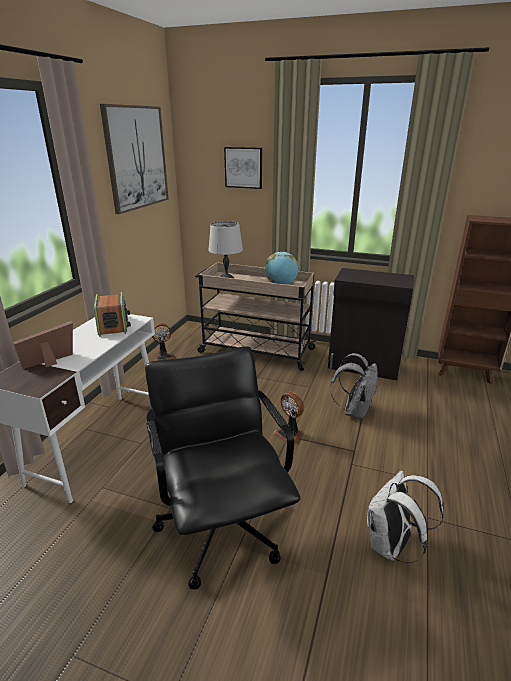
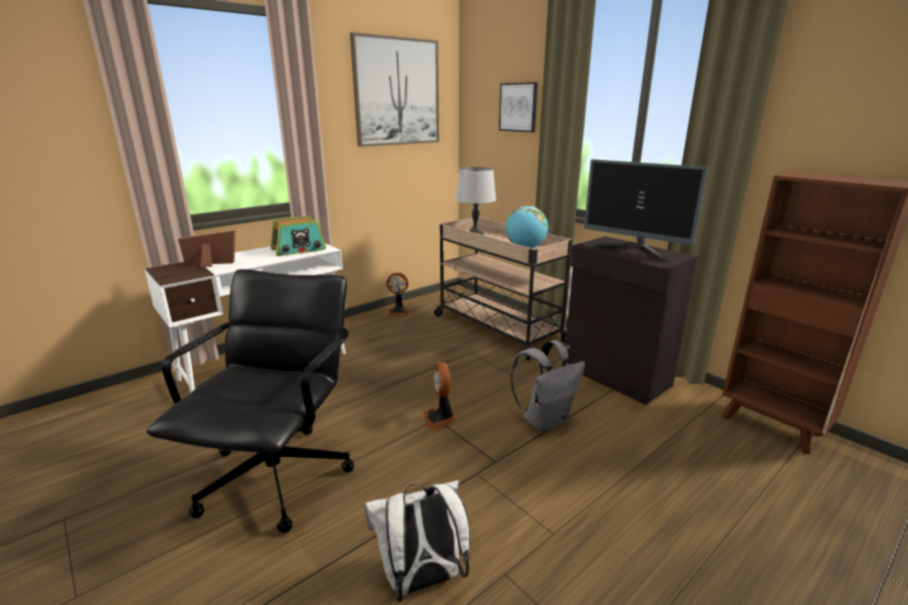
camera: 30 degrees right, 5 degrees down
(113, 325) = (299, 250): radio -> radio turned 45 degrees clockwise
(375, 276) = (634, 249): none -> monitor

